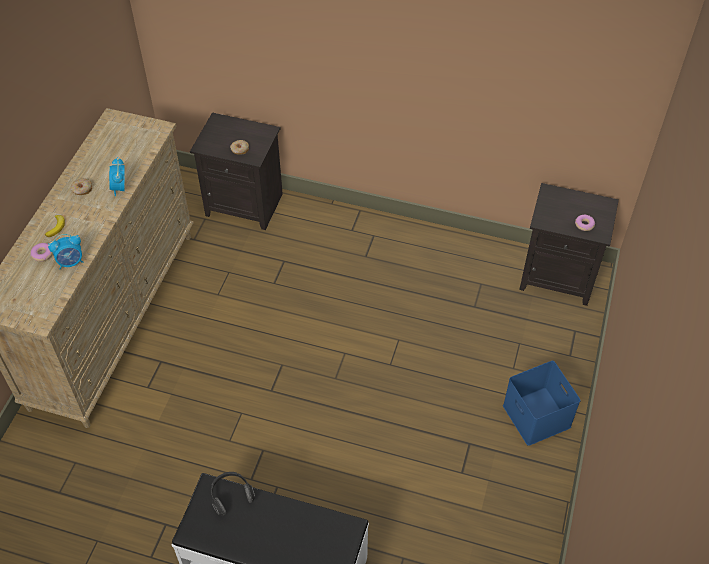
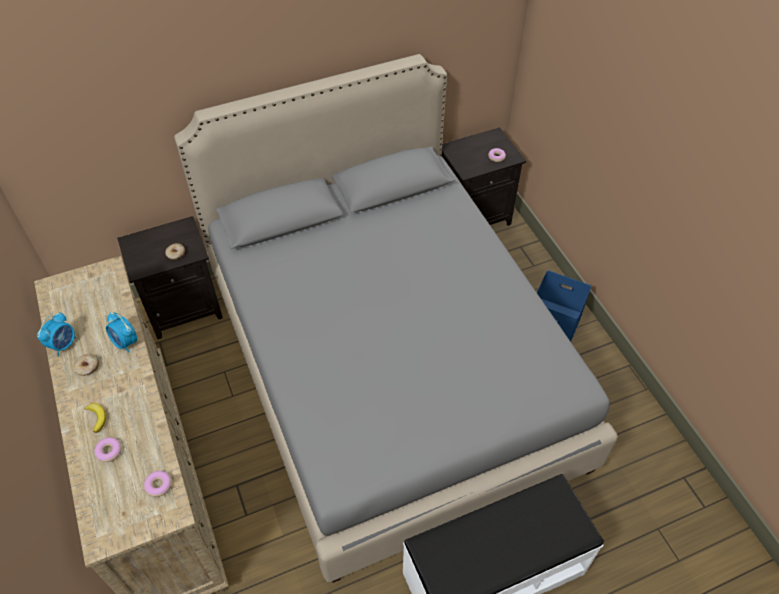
camera: 40 degrees left, 0 degrees up
(49, 297) = (159, 485): none -> donut
(71, 262) = (147, 439): alarm clock -> alarm clock (63, 344)
(231, 495) = (447, 539): headphones -> none
(354, 354) = (389, 366): none -> grey bed

